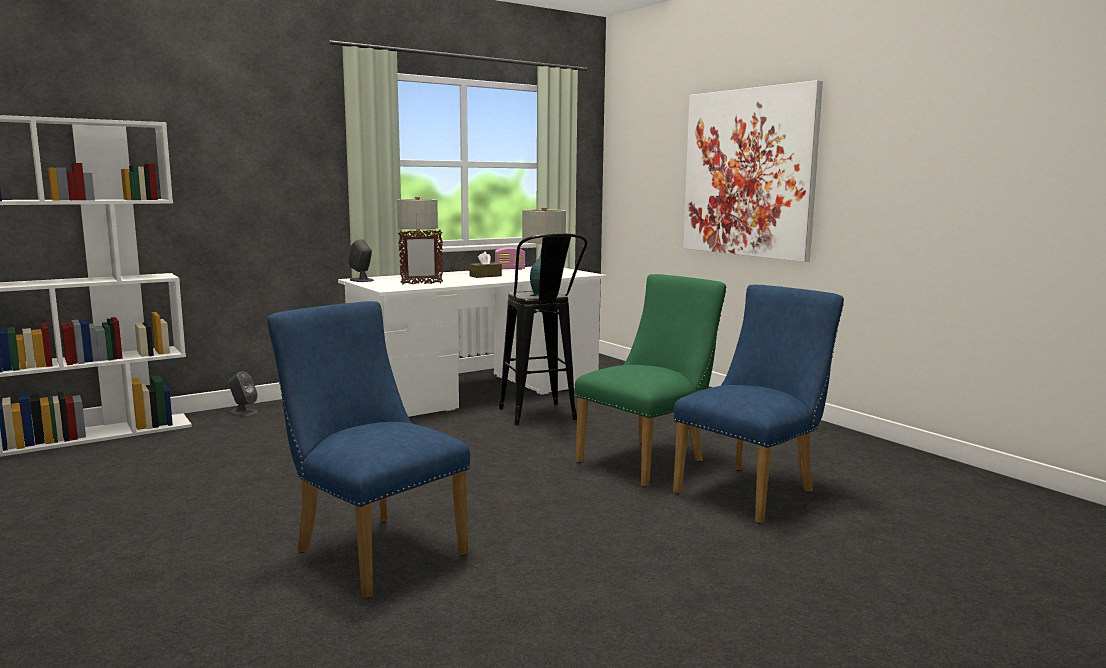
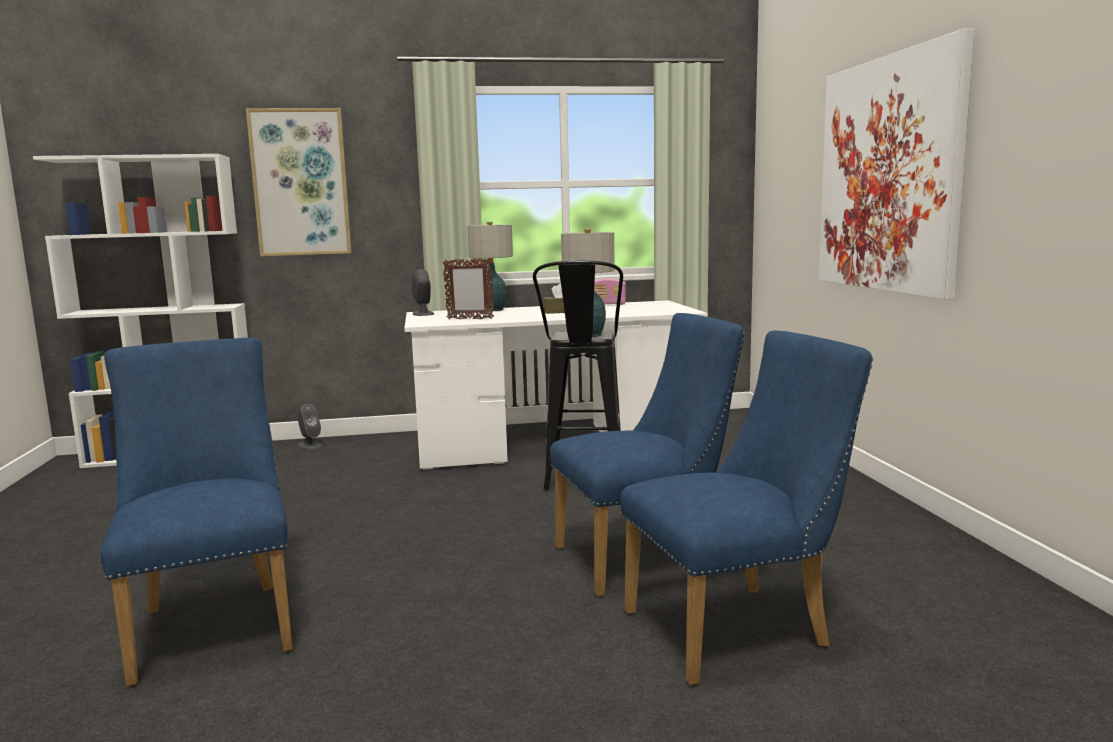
camera: 25 degrees right, 0 degrees up
(228, 153) = (300, 183): none -> picture
(648, 460) = (647, 559): green chair -> blue chair

